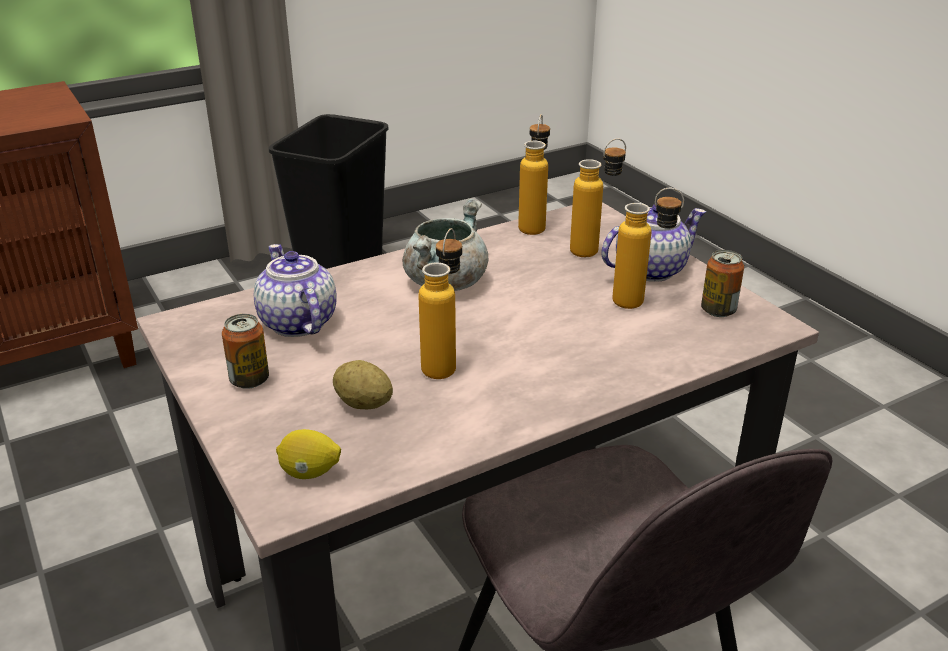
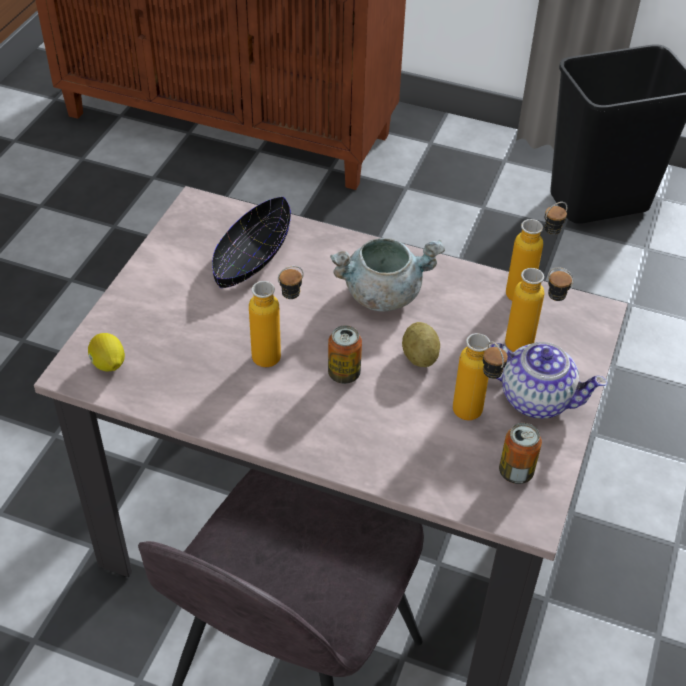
camera: 50 degrees right, 15 degrees up
(249, 380) = (170, 279): can -> can (344, 374)
(296, 322) = (252, 256): teapot -> black bowl
(363, 404) = (195, 345): potato -> potato (420, 357)

